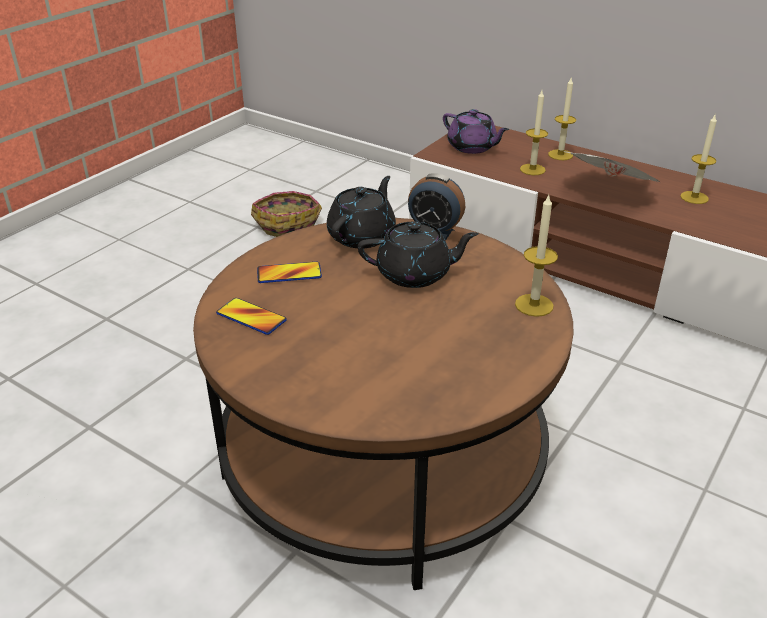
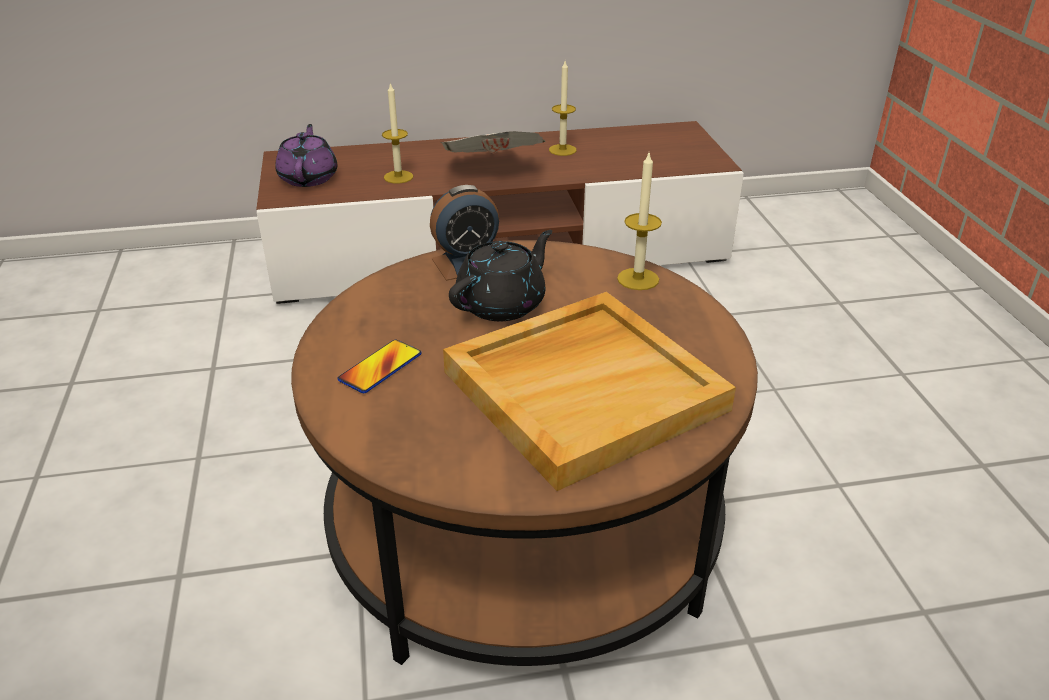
camera: 45 degrees left, 0 degrees up
(251, 317) = (414, 430): phone -> none
(288, 223) = (110, 361): basket -> none
(362, 236) = (394, 294): black teapot -> none
(377, 351) = (584, 389): none -> beige tray
(472, 147) = (309, 177): purple teapot -> purple teapot turned 90 degrees counterclockwise
(560, 155) = (404, 154): candle -> none

